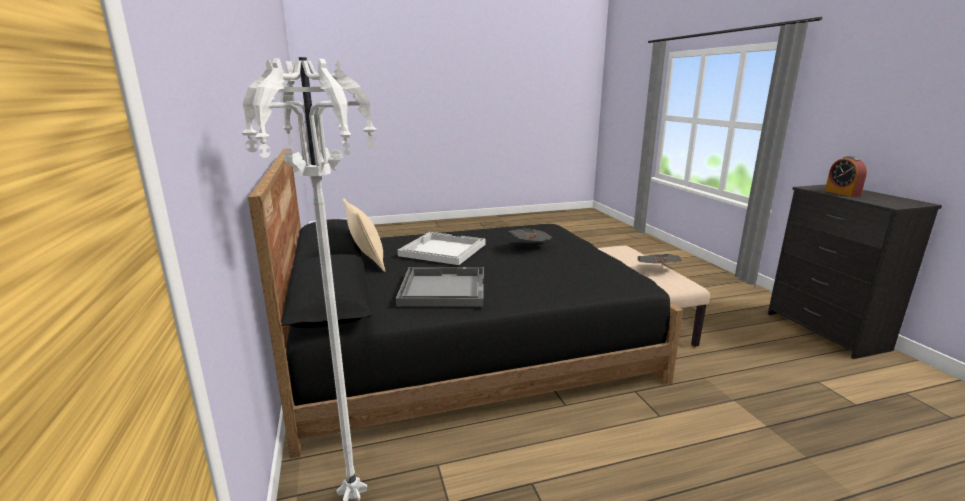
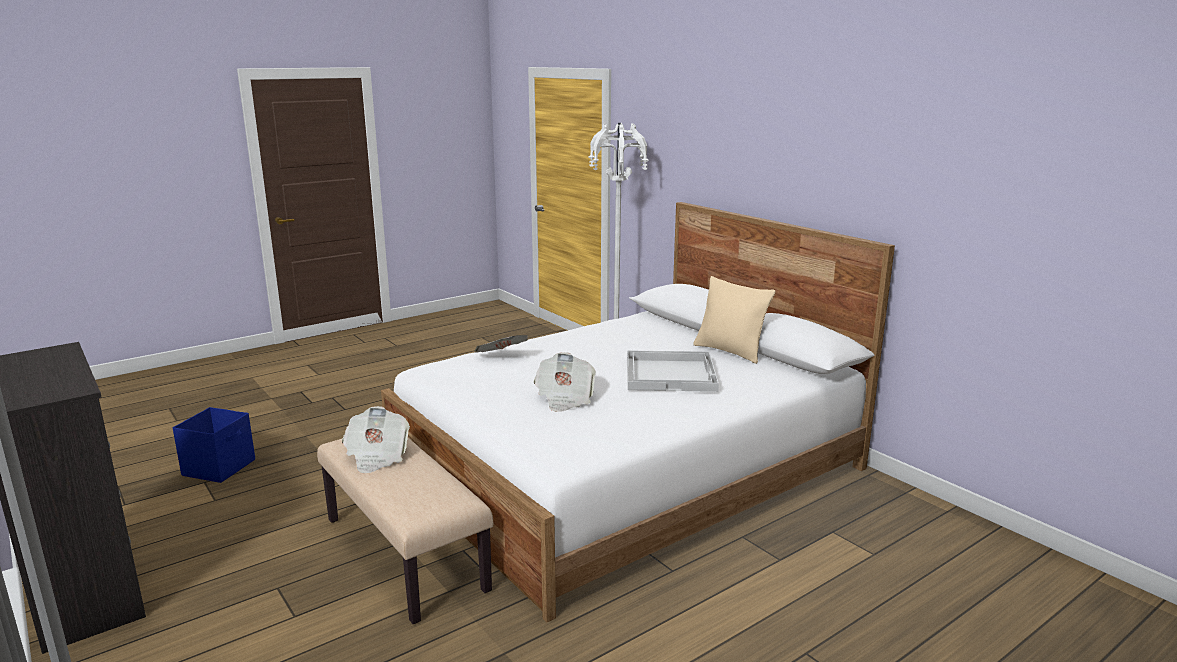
camera: 160 degrees right, 0 degrees up
(442, 288) = (614, 335): grey tray -> none
(464, 344) = (629, 469): black bed -> white bed
(568, 280) = (501, 358): none -> newspaper
(842, 193) = (56, 376): alarm clock -> none
(863, 422) = (220, 467): none -> blue storage box

